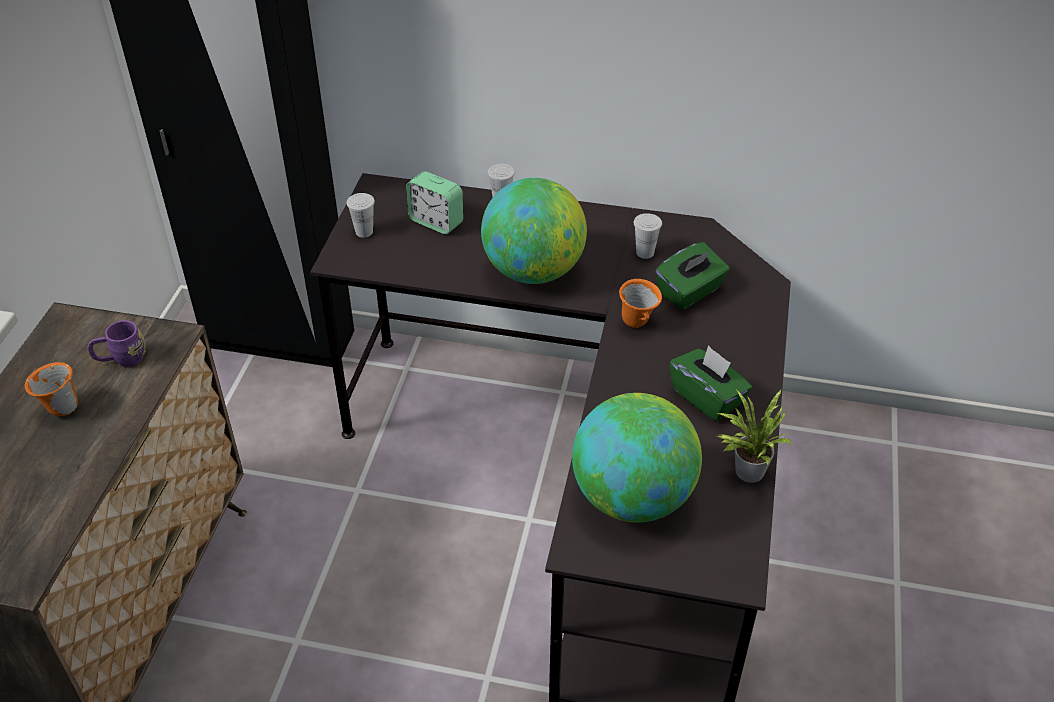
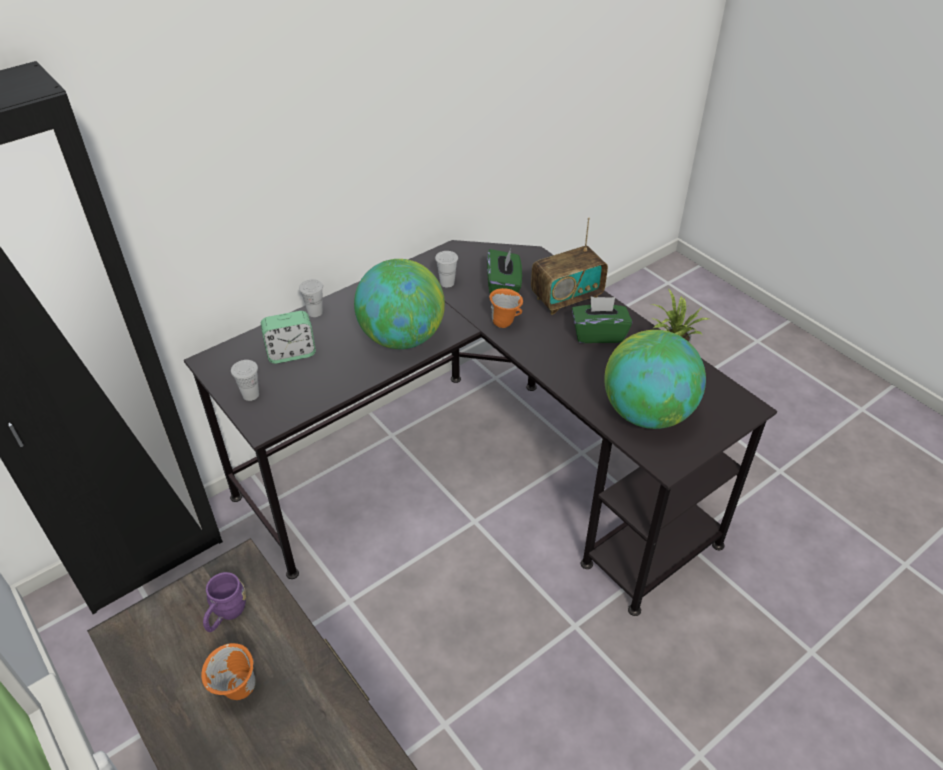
camera: 50 degrees left, 0 degrees up
(731, 344) = (566, 298): none -> radio

